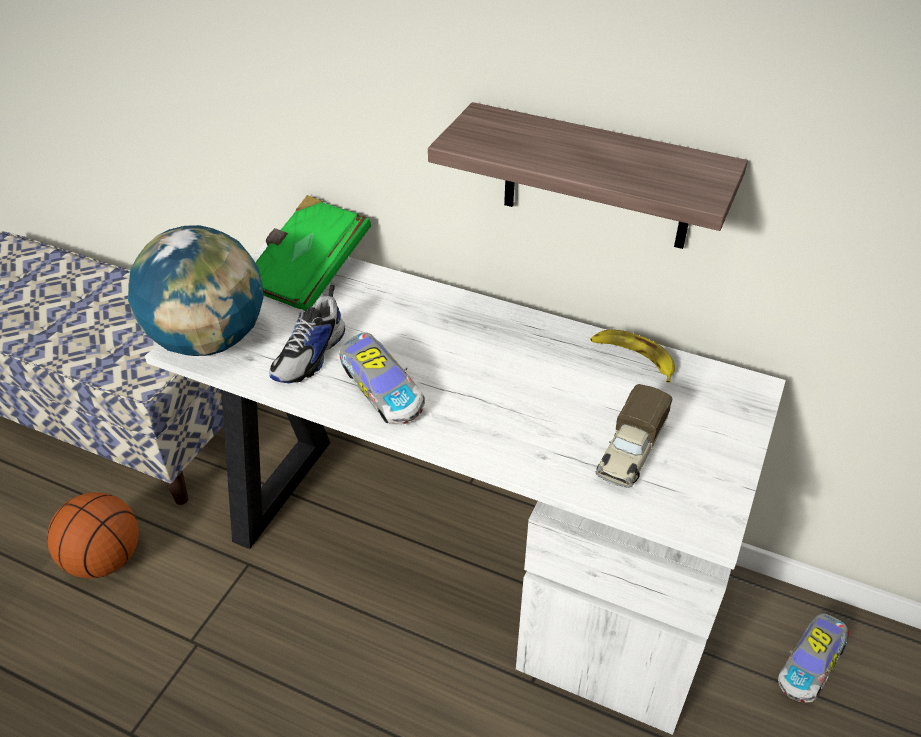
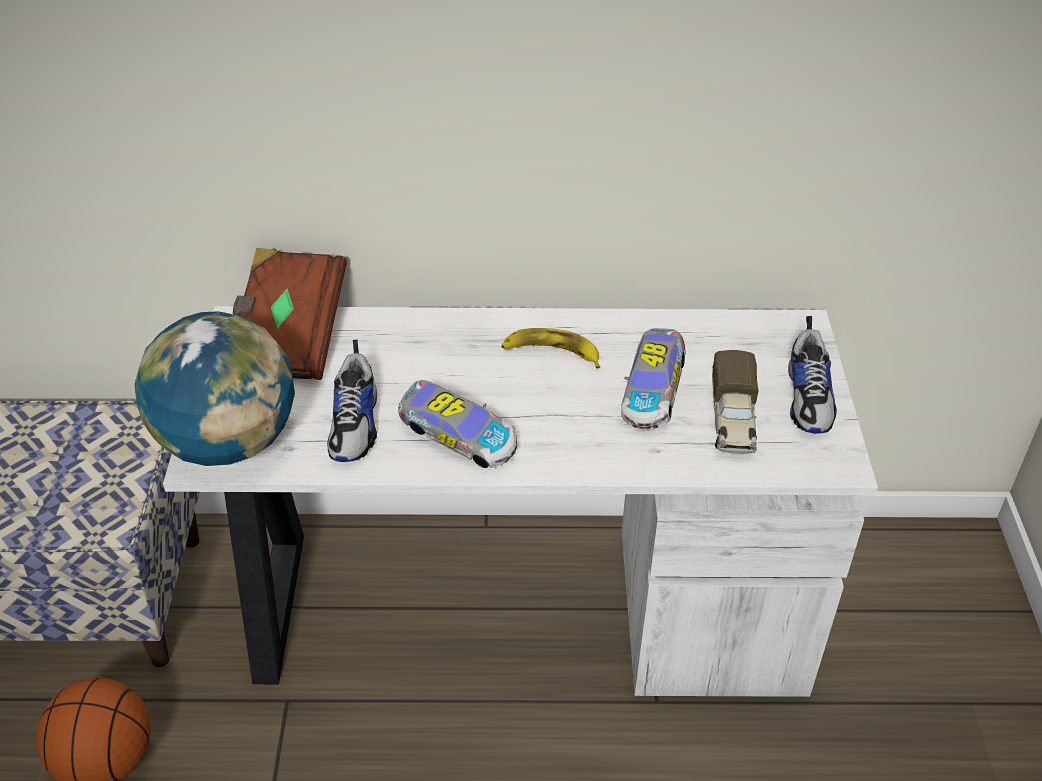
camera: 25 degrees left, 0 degrees up
(308, 273) = (288, 337): green book -> brown book
(597, 178) = (614, 155): shelf -> none
(633, 357) = (680, 329): banana -> banana (551, 353)
(718, 455) = (809, 398): none -> shoe
(810, 664) = (895, 584): toy car -> toy car (652, 391)

